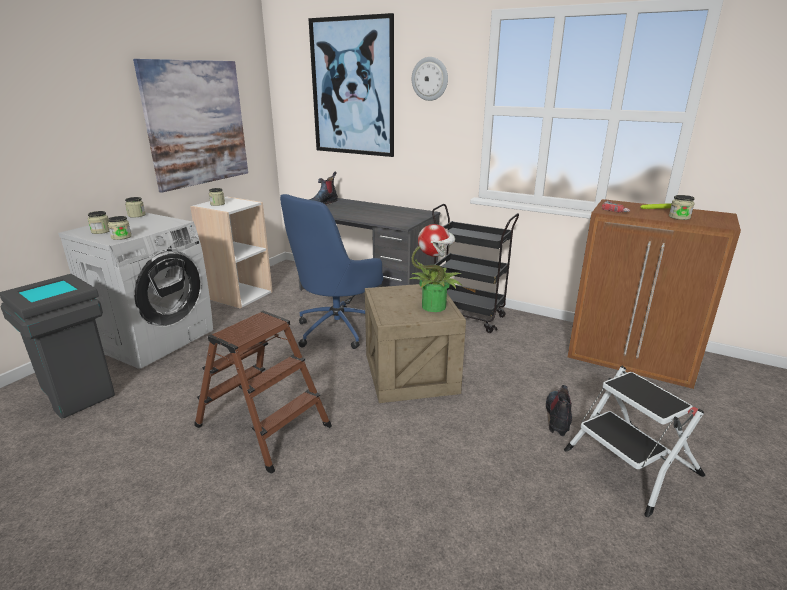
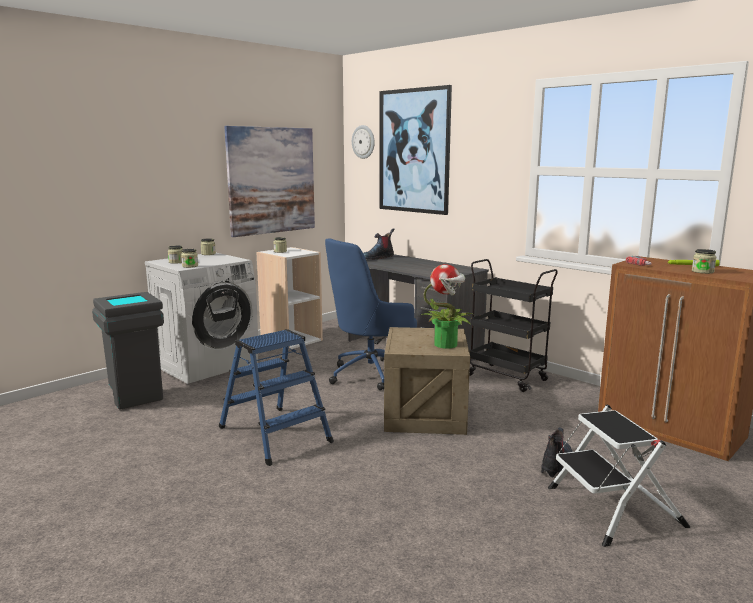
camera: 15 degrees right, 10 degrees down
(263, 425) = (274, 434): brown step ladder -> blue step ladder
(430, 79) = (481, 142): wall clock -> wall clock (363, 142)

